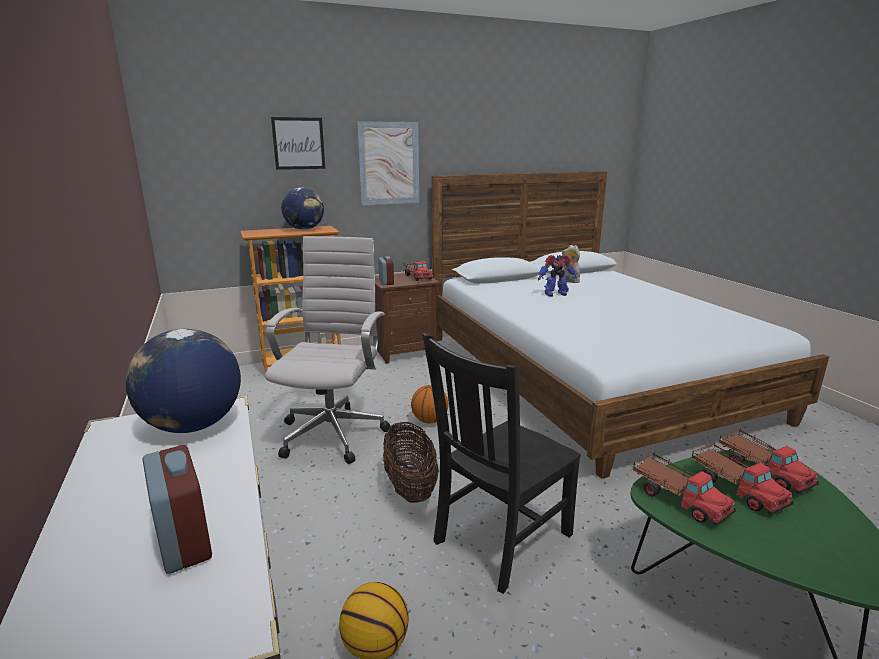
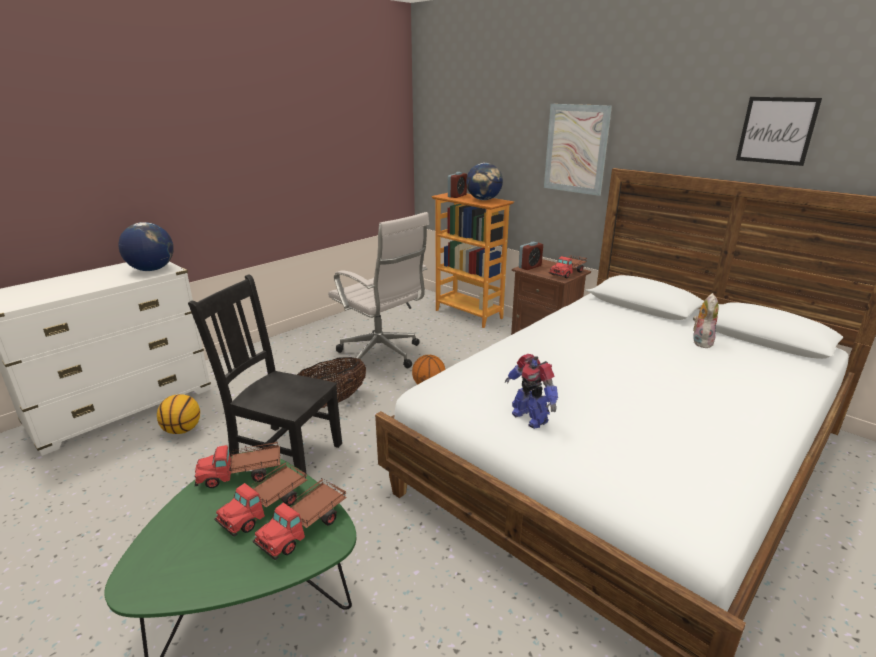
camera: 65 degrees right, 5 degrees up
(184, 541) = (56, 291): alarm clock -> alarm clock (457, 196)
(298, 143) = (503, 123): picture -> picture (776, 130)
(334, 432) = (382, 355): white office chair -> white office chair turned 60 degrees clockwise
(555, 294) = (623, 340): toy robot -> toy robot (530, 417)
(678, 498) = (242, 474): toy truck -> toy truck turned 45 degrees clockwise

